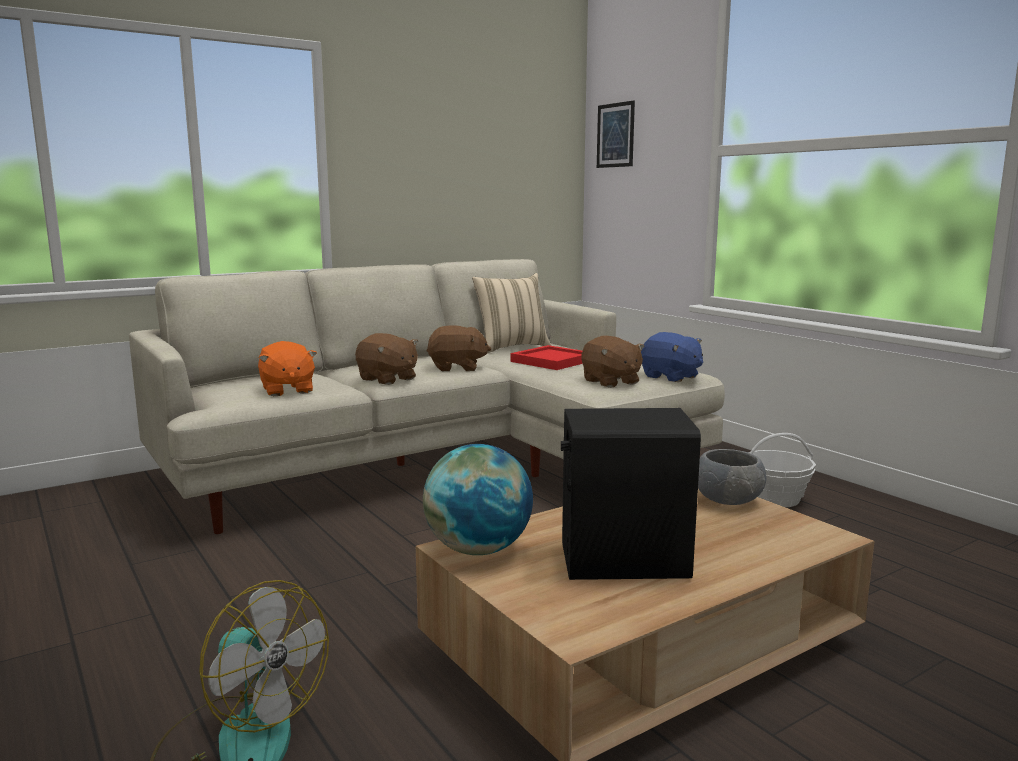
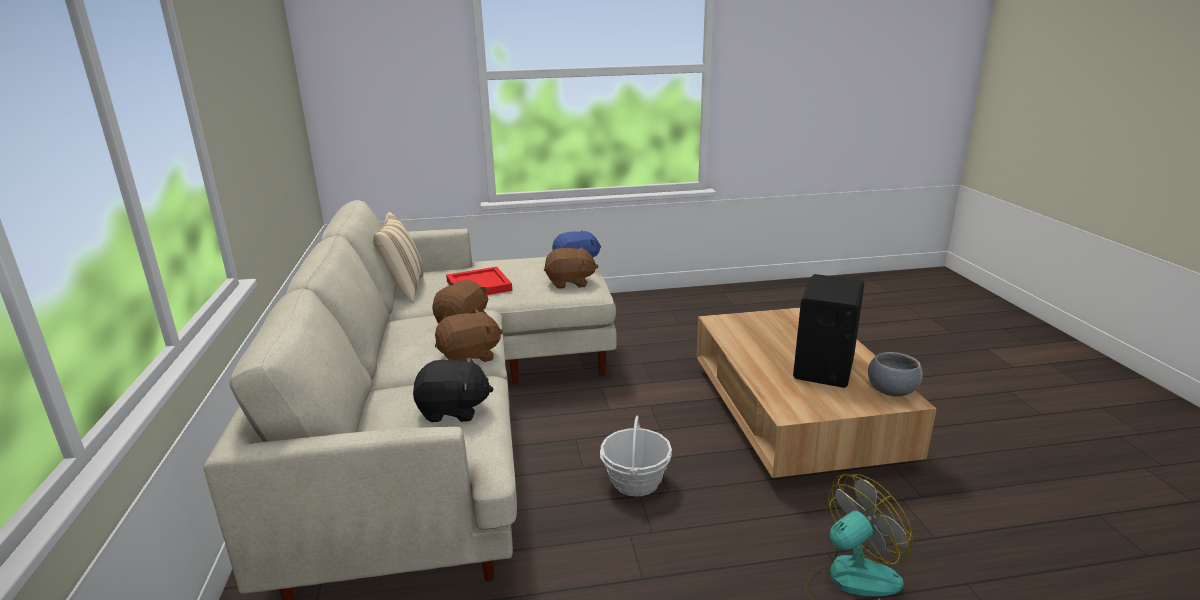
camera: 65 degrees left, 10 degrees up
(287, 390) = (453, 410): orange plush toy -> black plush toy
(478, 550) = (793, 405): globe -> none
(615, 135) = (347, 57): picture -> none
(727, 500) = (751, 320): grey bowl -> grey bowl (891, 391)
(775, 498) = (635, 318): basket -> basket (635, 481)

